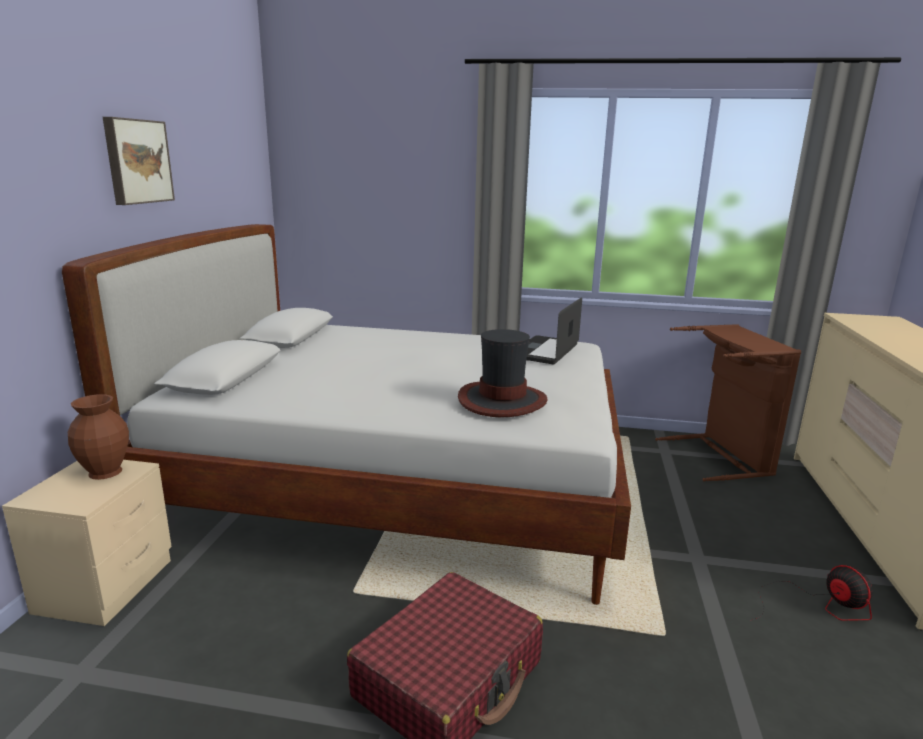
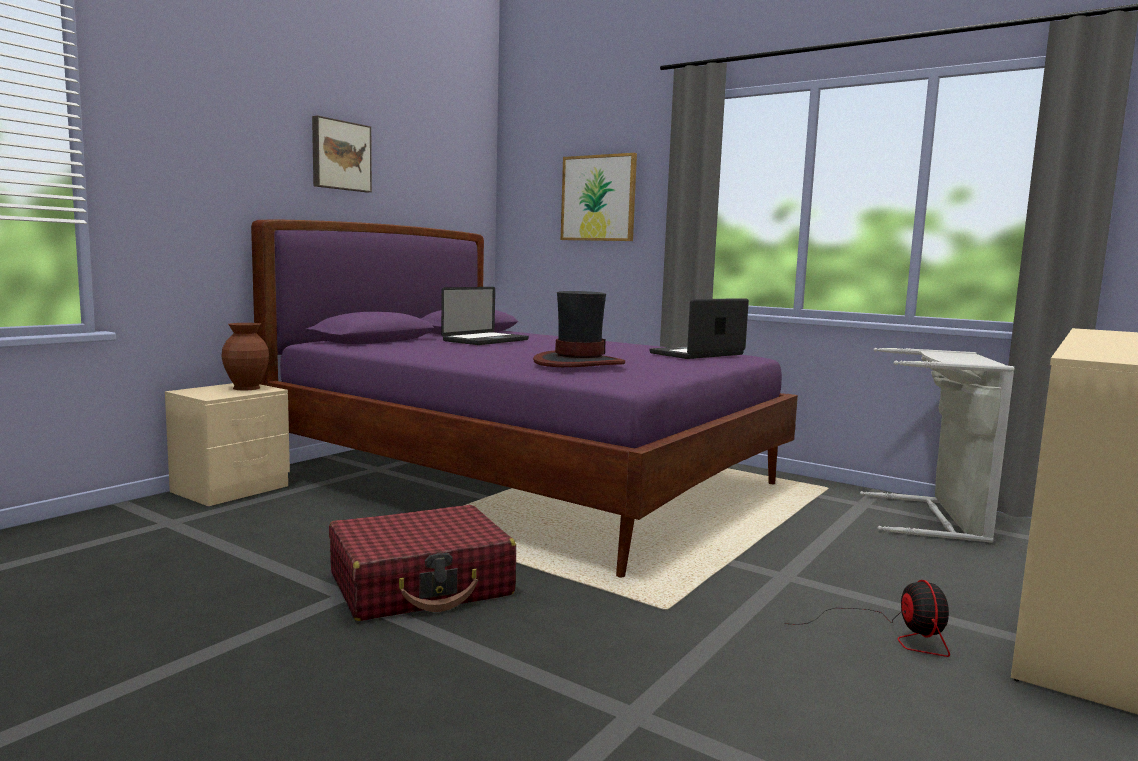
camera: 25 degrees right, 10 degrees down
(337, 356) = (486, 340): none -> laptop
(394, 186) = (598, 198): none -> picture
(399, 483) = (526, 479): white bed -> purple bed
(722, 456) = (937, 519): brown laundry basket -> grey laundry basket

